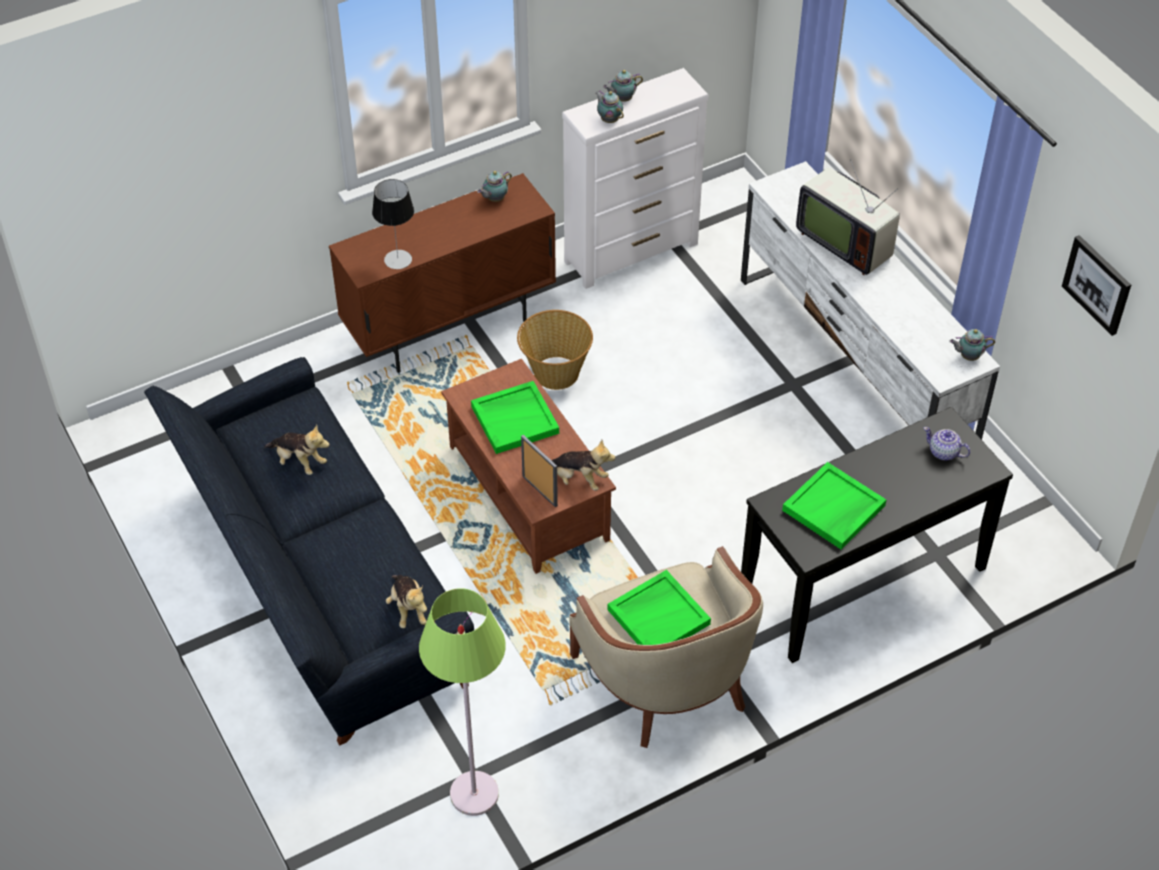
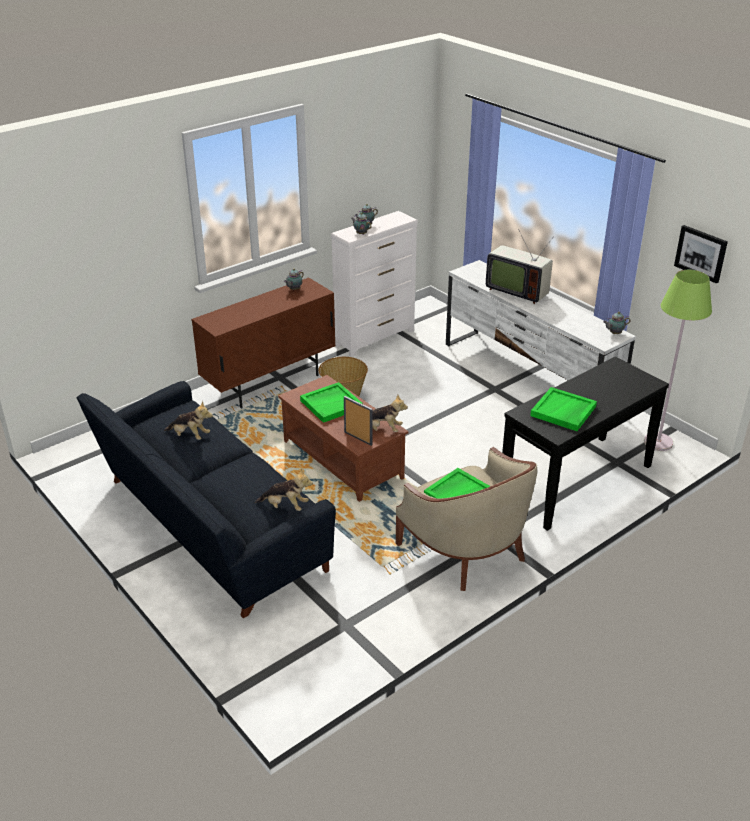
camera: 10 degrees left, 15 degrees down
(398, 259) = (238, 321): table lamp -> none
(408, 609) = (285, 506): plush toy -> plush toy turned 45 degrees counterclockwise
(474, 794) = (349, 635): green floor lamp -> green floor lamp (658, 442)
(944, 452) = (621, 377): teapot -> none

